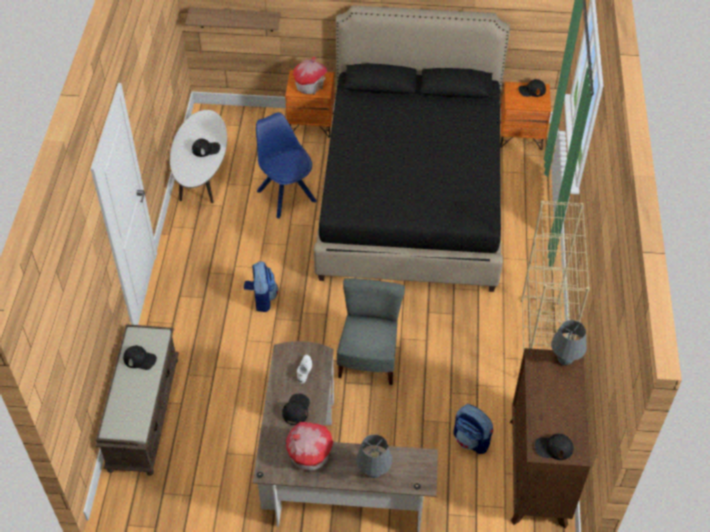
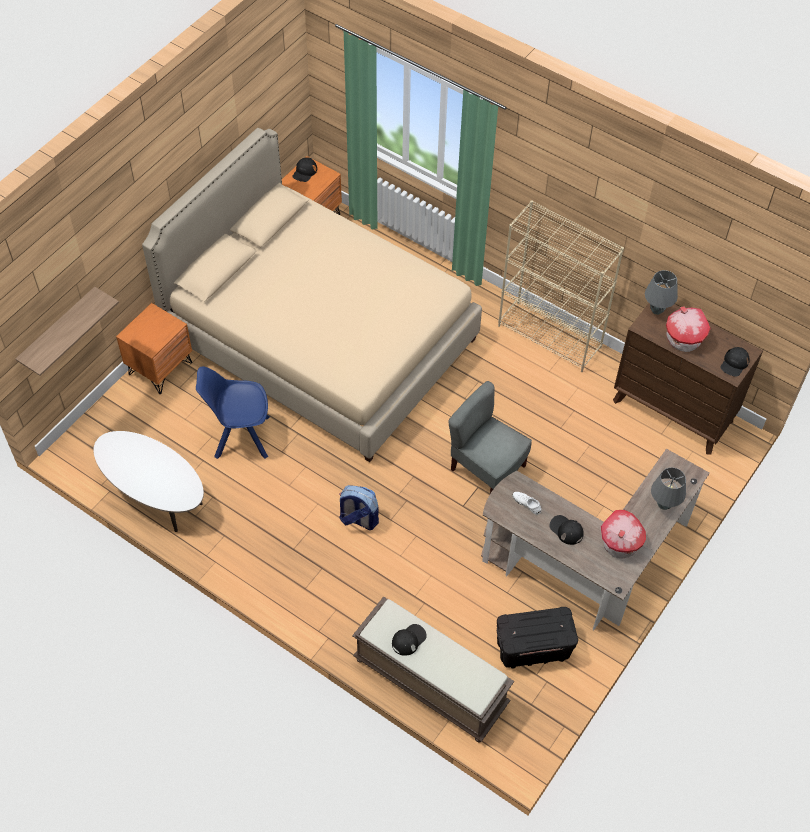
camera: 60 degrees left, 5 degrees up
(206, 149) = (156, 465): black cap -> none
(216, 471) = (532, 648): none -> black storage box
(310, 86) = (155, 331): toy house -> toy house (683, 339)
(411, 196) = (321, 339): black bed -> beige bed
(472, 440) = (616, 439): backpack -> none

